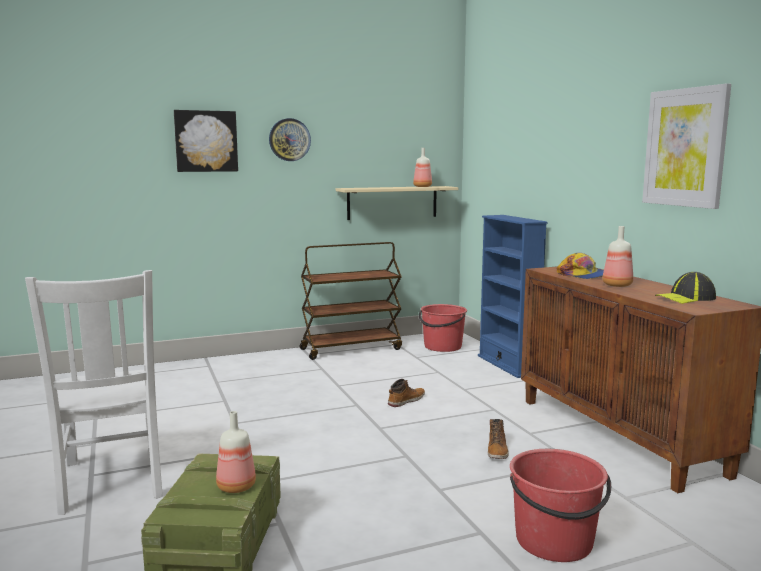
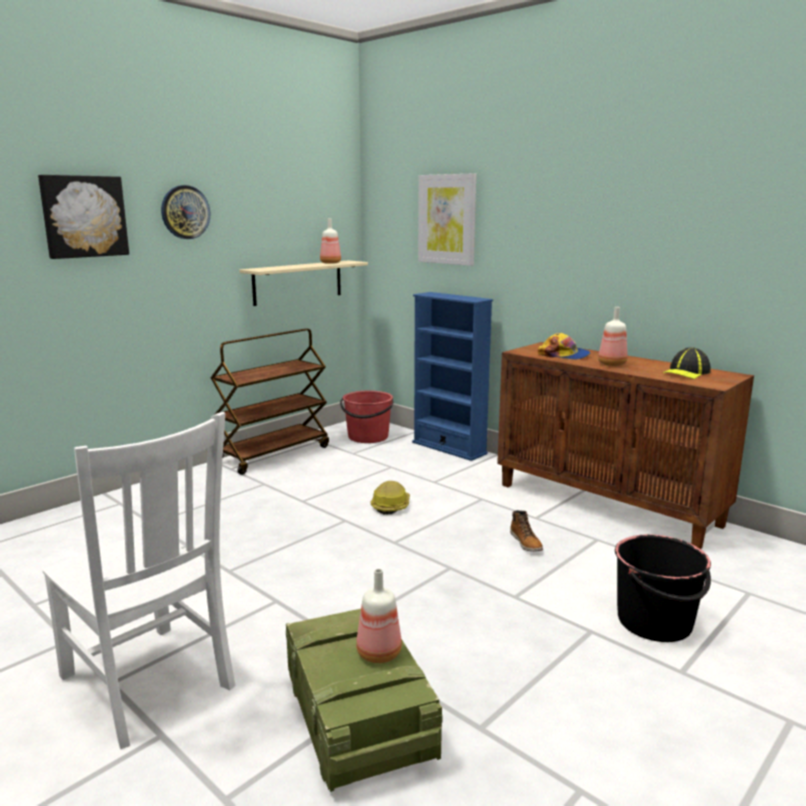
camera: 25 degrees left, 5 degrees up
(406, 401) = (391, 506): boot -> hard hat
(554, 541) = (655, 622): red bucket -> black bucket
(685, 147) = (663, 228): picture -> picture (447, 219)

